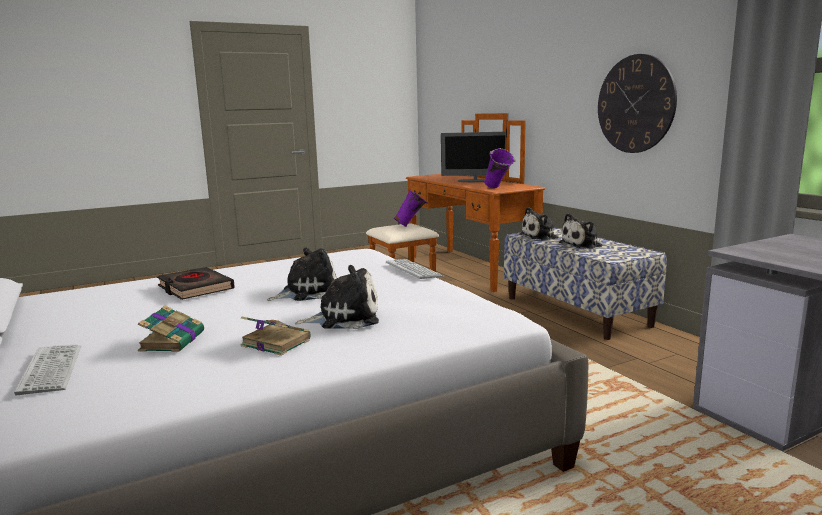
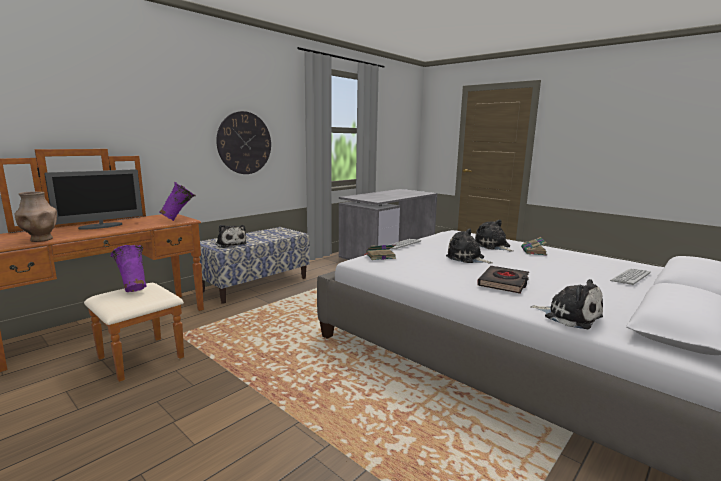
camera: 110 degrees left, 0 degrees up
(173, 340) = (567, 266): book -> book (380, 256)
(432, 179) = (41, 239): none -> brown vase
(474, 181) = (101, 226): monitor -> monitor turned 60 degrees clockwise
(583, 245) = (259, 237): plush toy -> plush toy (569, 316)

